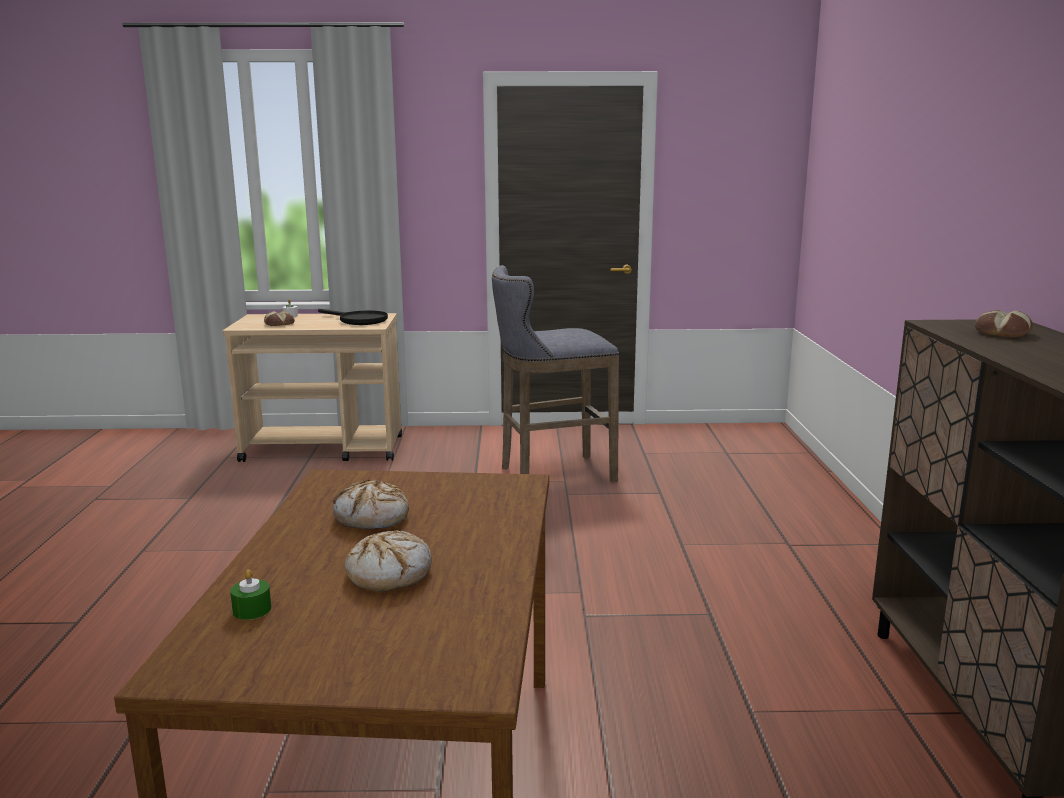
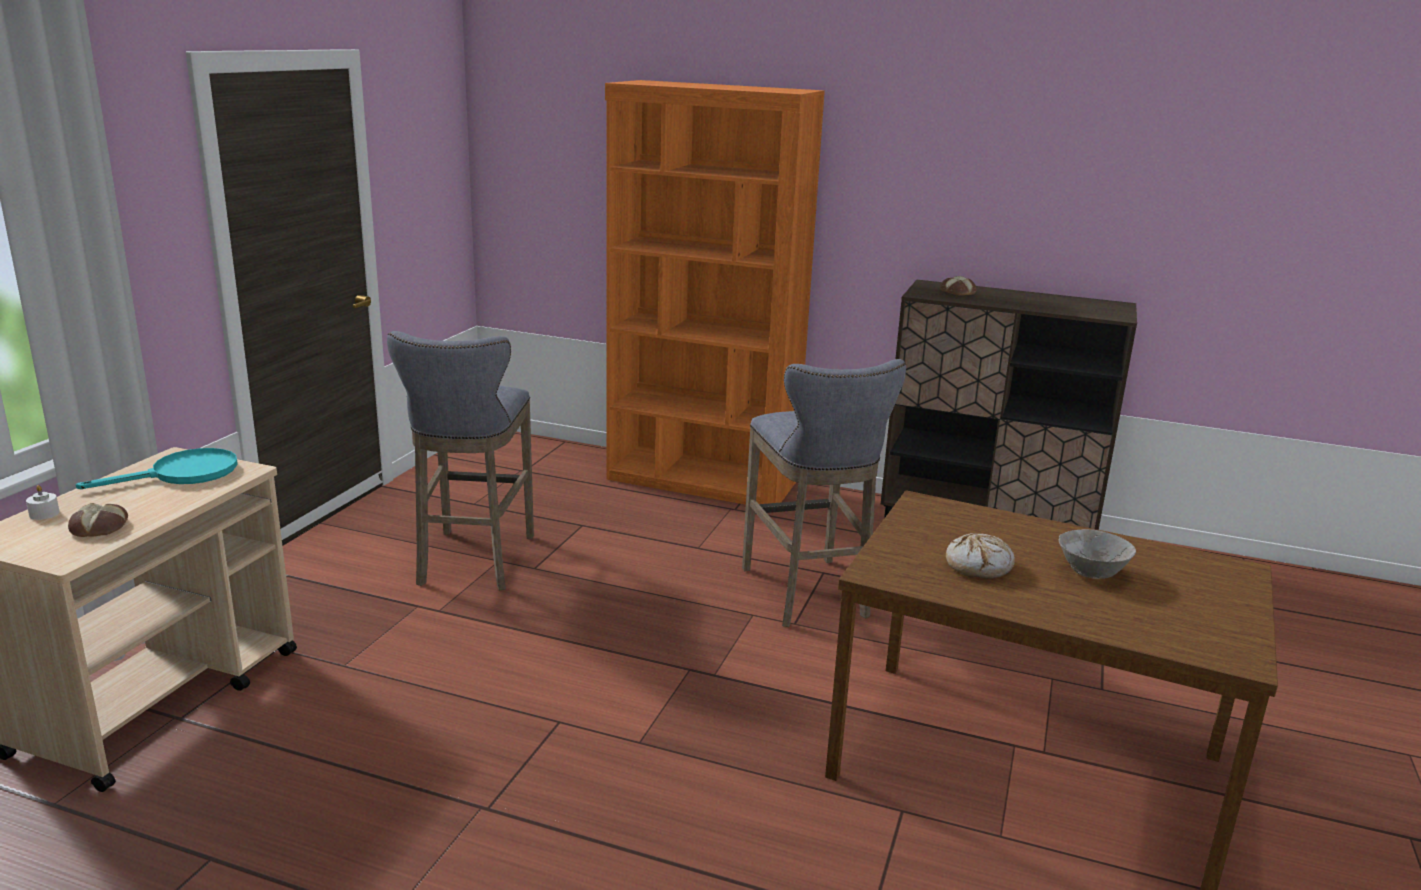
camera: 70 degrees left, 5 degrees up
(252, 610) = (1149, 628): green candle -> none
(358, 320) = (183, 474): black frying pan -> turquoise frying pan
(390, 573) = (1091, 573): bread -> grey bowl
(649, 613) = (808, 595): none -> grey stool
(827, 519) = (702, 481): none -> orange bookcase

